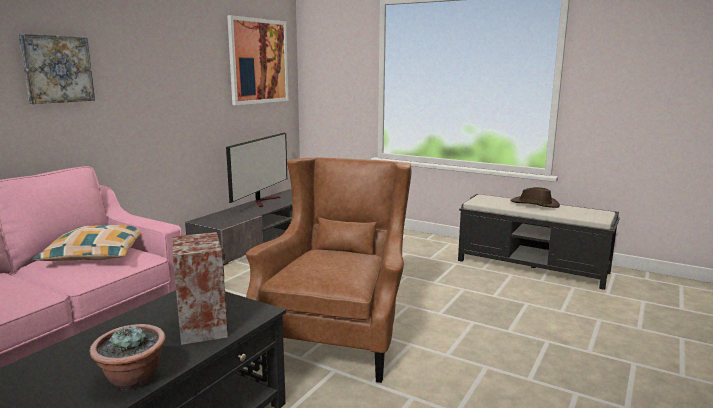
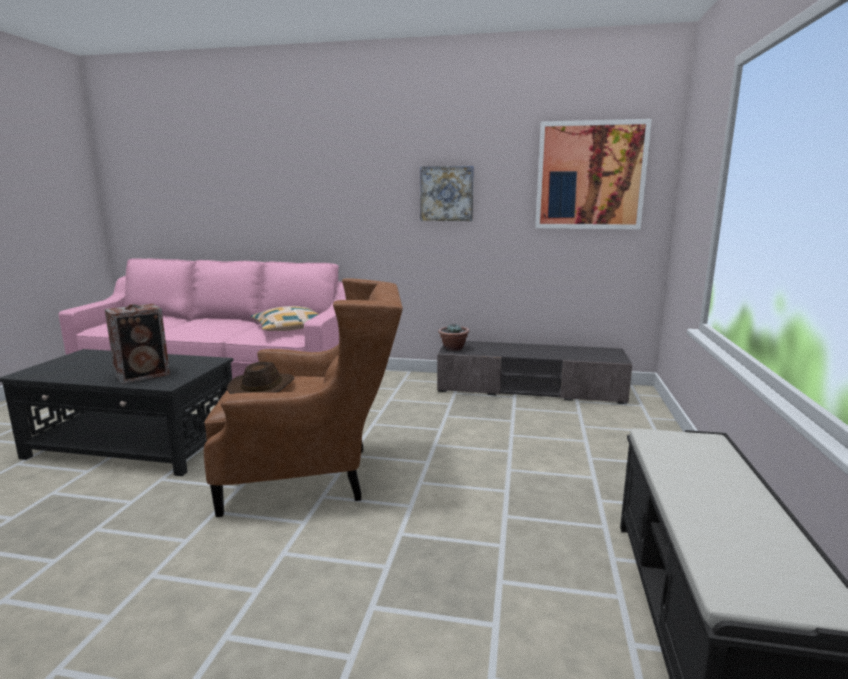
camera: 70 degrees right, 0 degrees up
(57, 69) = (342, 185): picture -> picture (446, 193)
(133, 379) = (69, 375): potted plant -> potted plant (453, 348)
(264, 201) = (553, 348): television -> none
(534, 204) = (737, 494): brown hat -> brown hat (262, 388)

